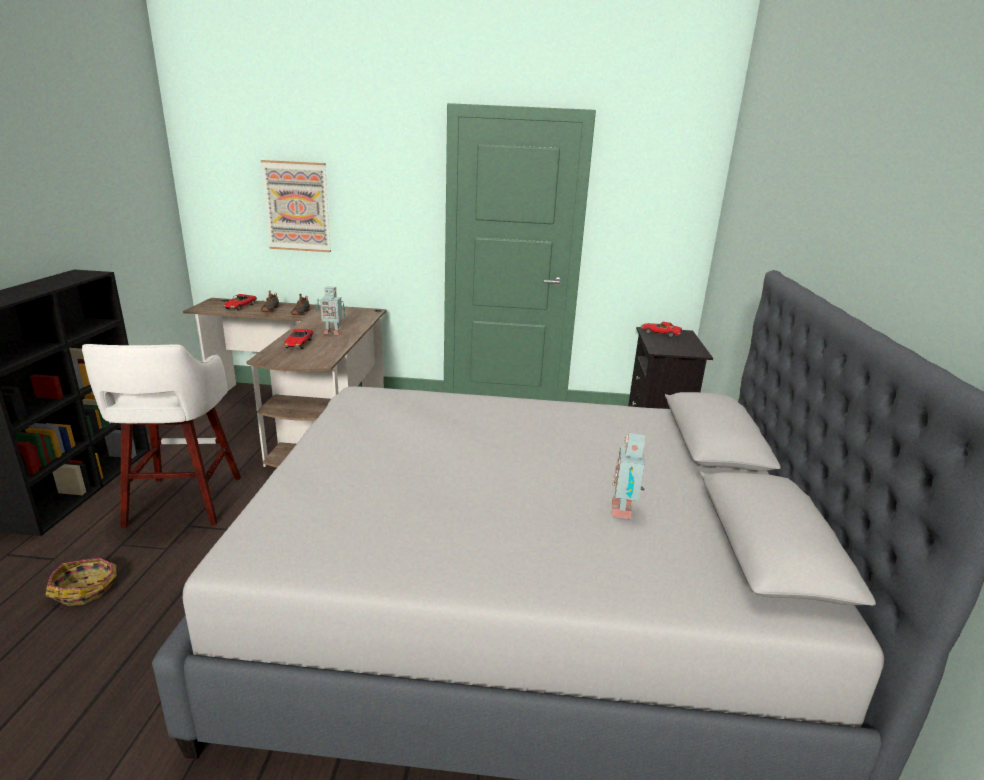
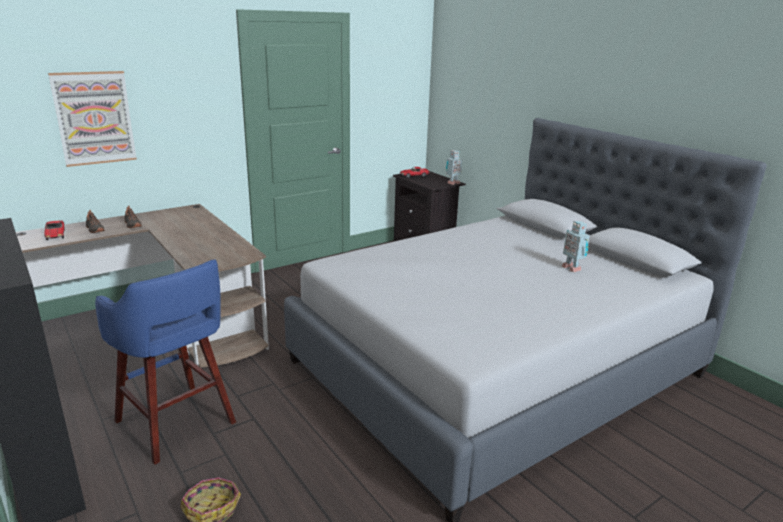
camera: 40 degrees left, 0 degrees up
(183, 503) = (177, 424): white stool -> blue stool
(298, 344) = (197, 247): toy car -> none
(332, 332) = (201, 231): toy robot -> toy robot (452, 183)

